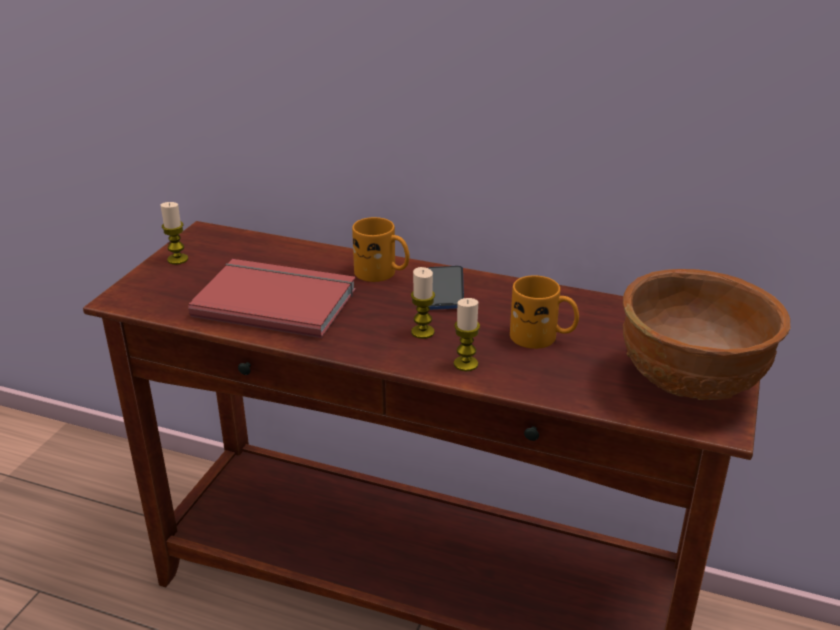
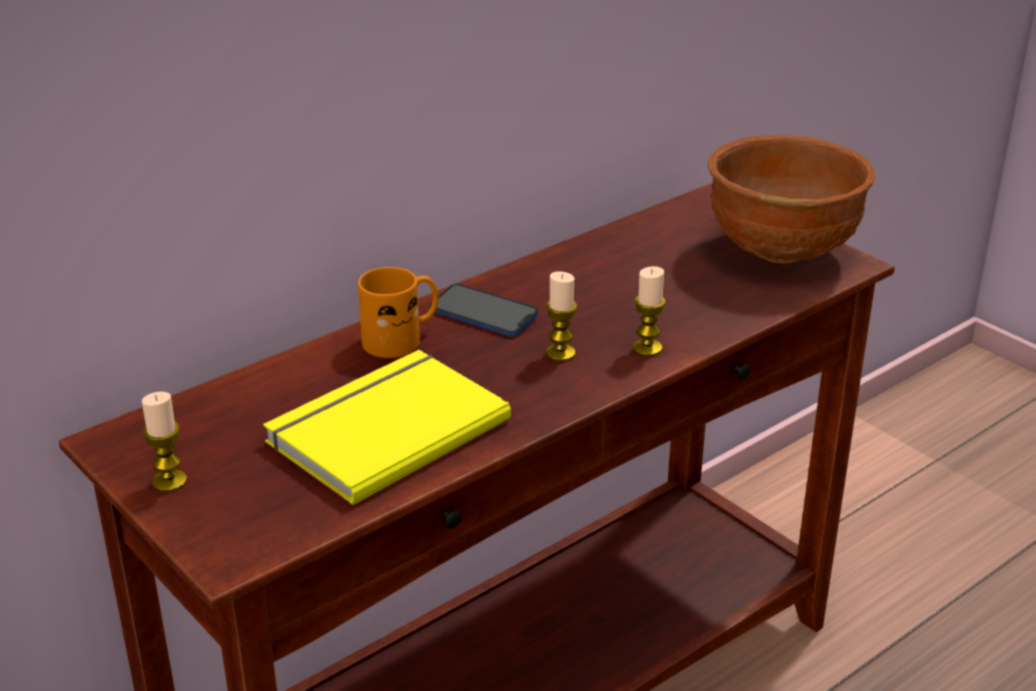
camera: 60 degrees left, 0 degrees up
(276, 300) = (383, 429): red book -> yellow book
(543, 337) = (638, 291): orange mug -> none

